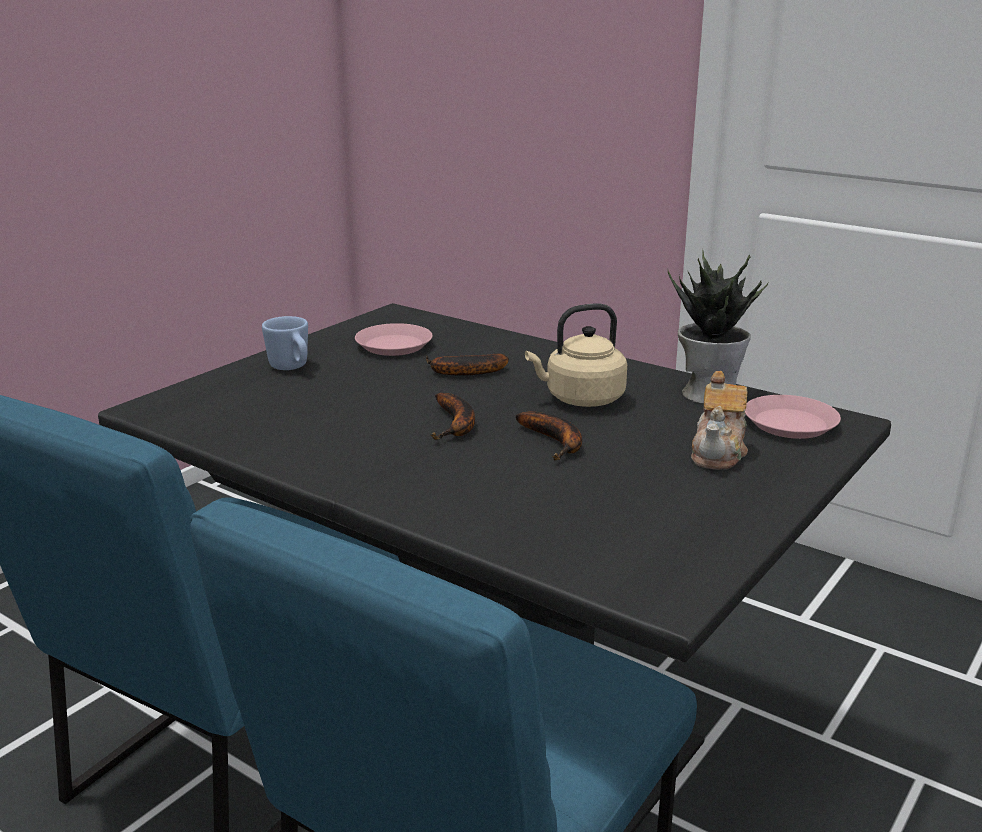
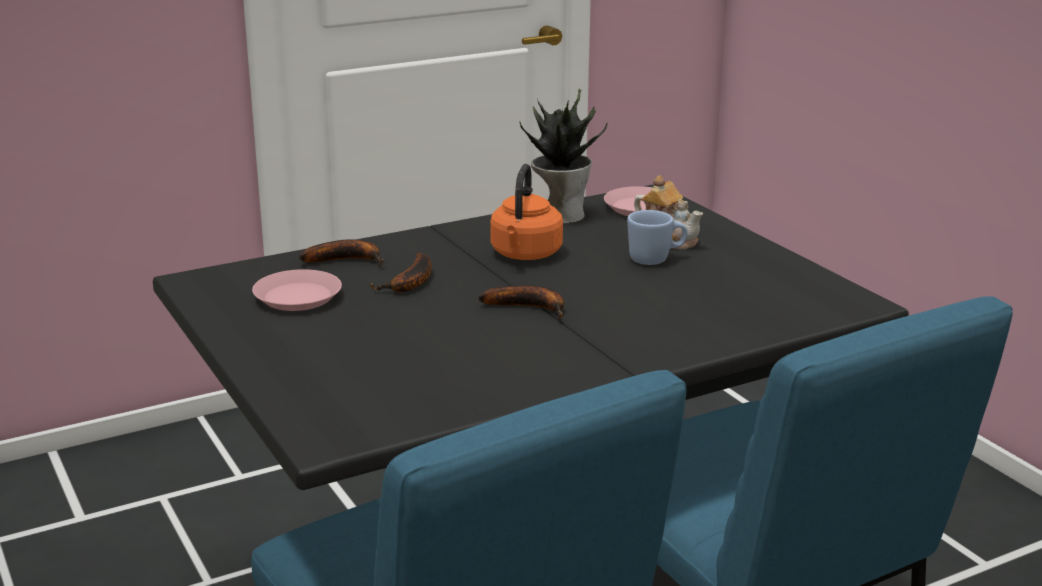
camera: 65 degrees left, 0 degrees up
(292, 368) = (298, 352): blue mug -> blue mug (656, 259)
(556, 442) = (602, 281): banana -> banana (347, 260)
(580, 399) = (525, 255): beige kettle -> orange kettle

